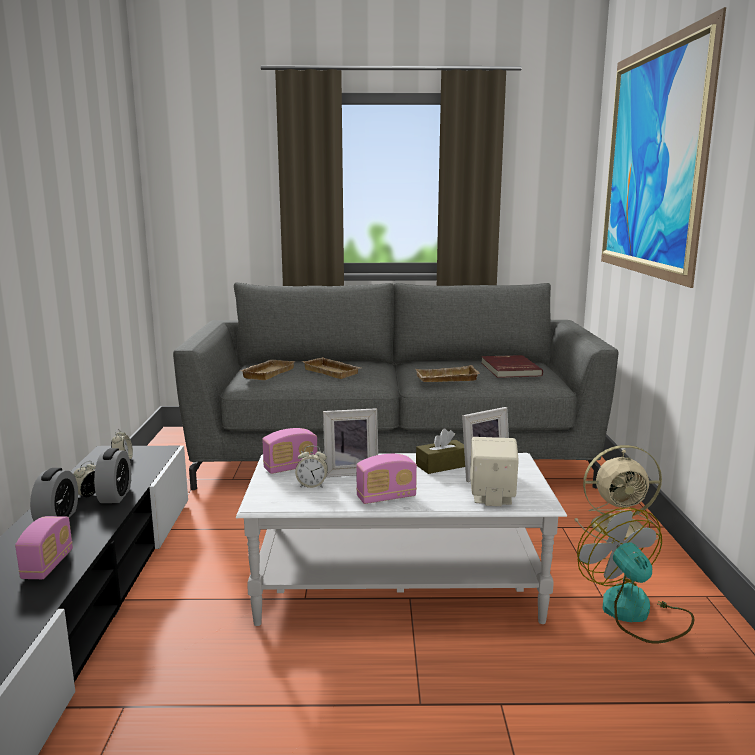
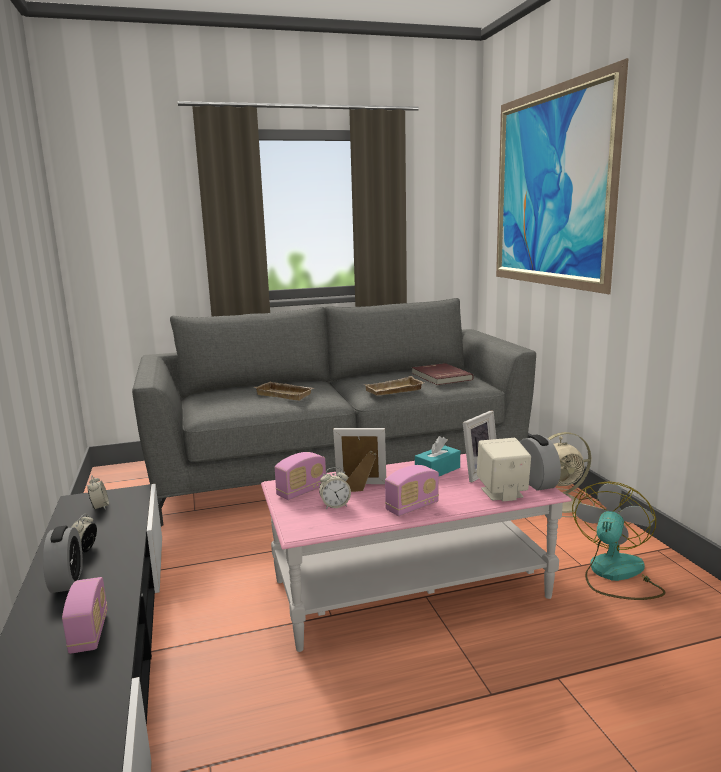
camera: 15 degrees left, 0 degrees up
(115, 496) = (116, 546): alarm clock -> alarm clock (536, 482)
(267, 373) = (222, 402): beige tray -> none
(350, 471) = (360, 487): picture frame -> picture frame turned 150 degrees counterclockwise
(397, 587) = (410, 588): white coffee table -> pink coffee table
(442, 465) = (437, 470): brown tissue box -> turquoise tissue box
(635, 613) = (615, 575): fan -> fan turned 60 degrees clockwise

